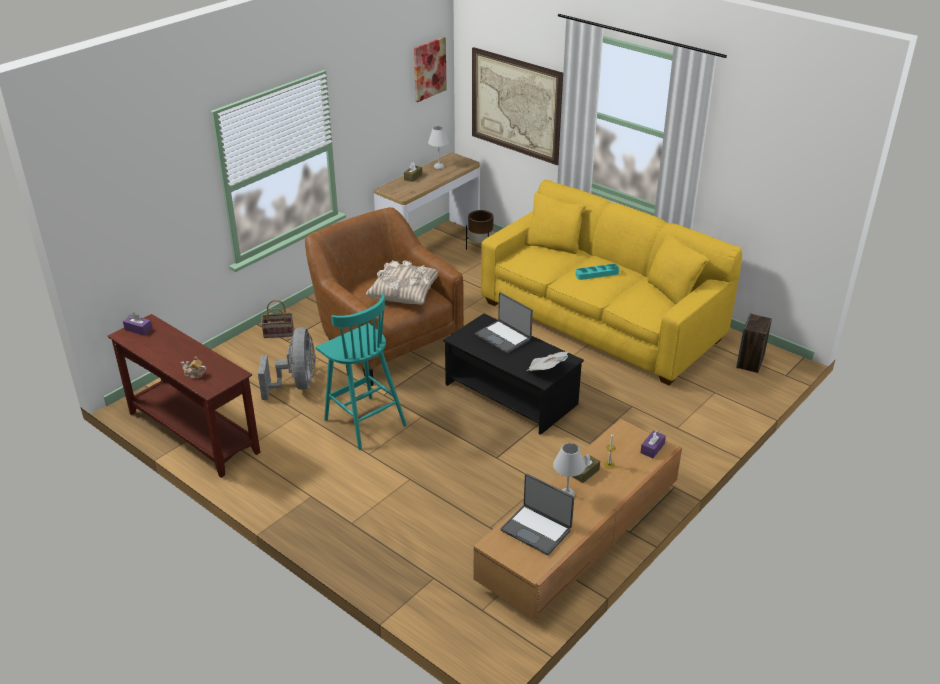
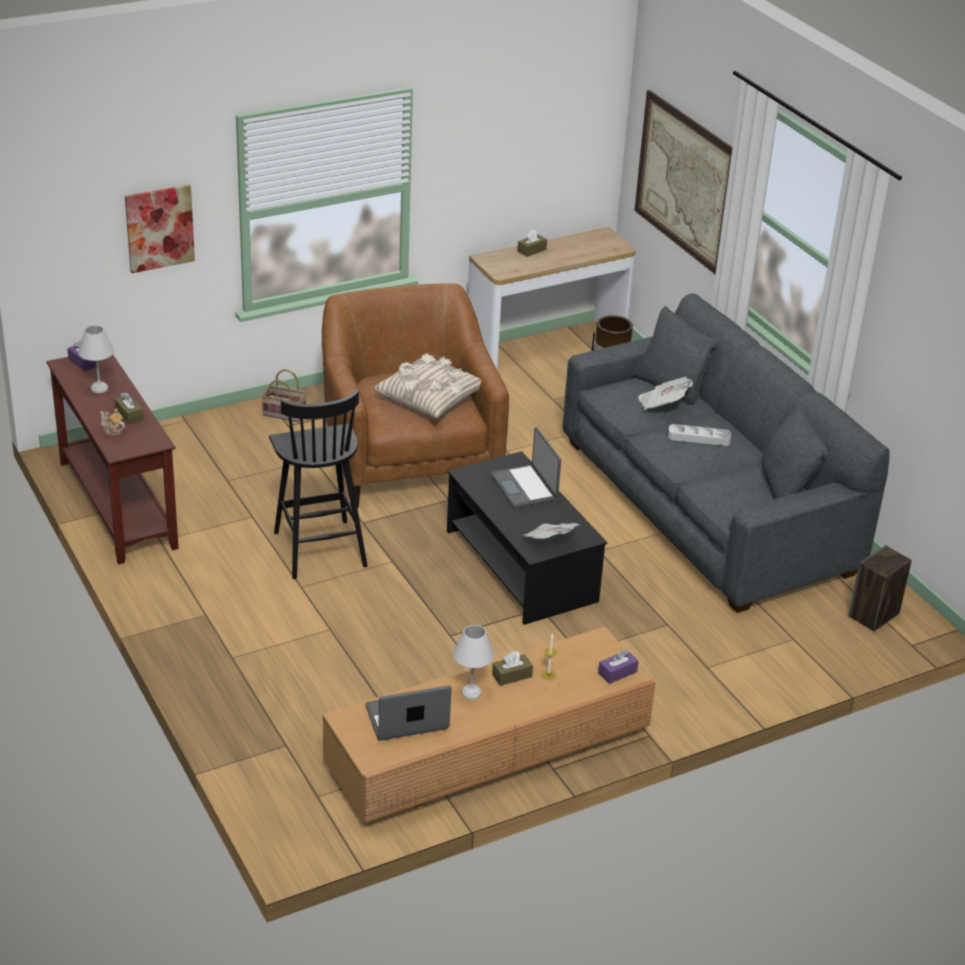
camera: 20 degrees right, 0 degrees up
(200, 359) = (129, 415): none -> brown tissue box
(296, 385) = (267, 482): grey fan -> none
(363, 421) = (318, 547): turquoise stool -> black stool
(429, 69) = (583, 108): picture -> picture (159, 228)
(438, 167) = (575, 244): white table lamp -> white table lamp (98, 388)
(536, 529) = (407, 719): laptop -> laptop turned 105 degrees clockwise
(558, 258) = (662, 404): none -> newspaper
(597, 274) = (699, 438): turquoise tray -> grey tray
(600, 321) = (705, 507): yellow sofa -> grey sofa

